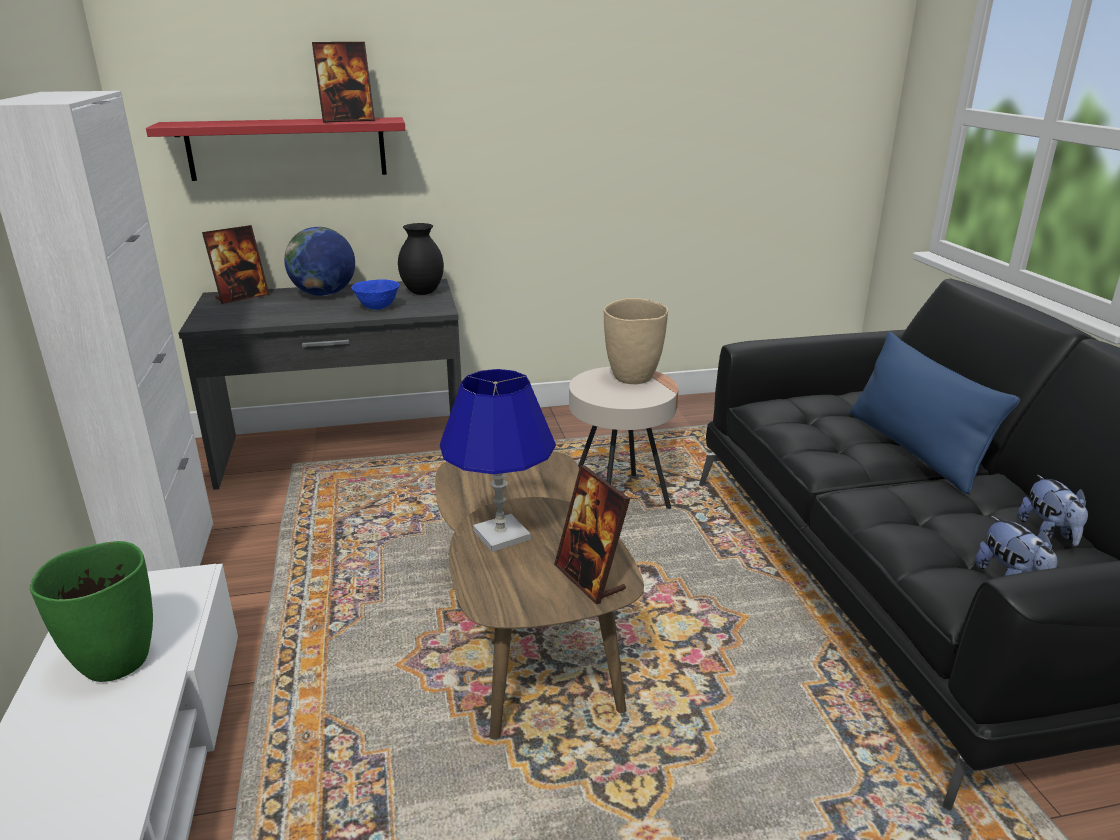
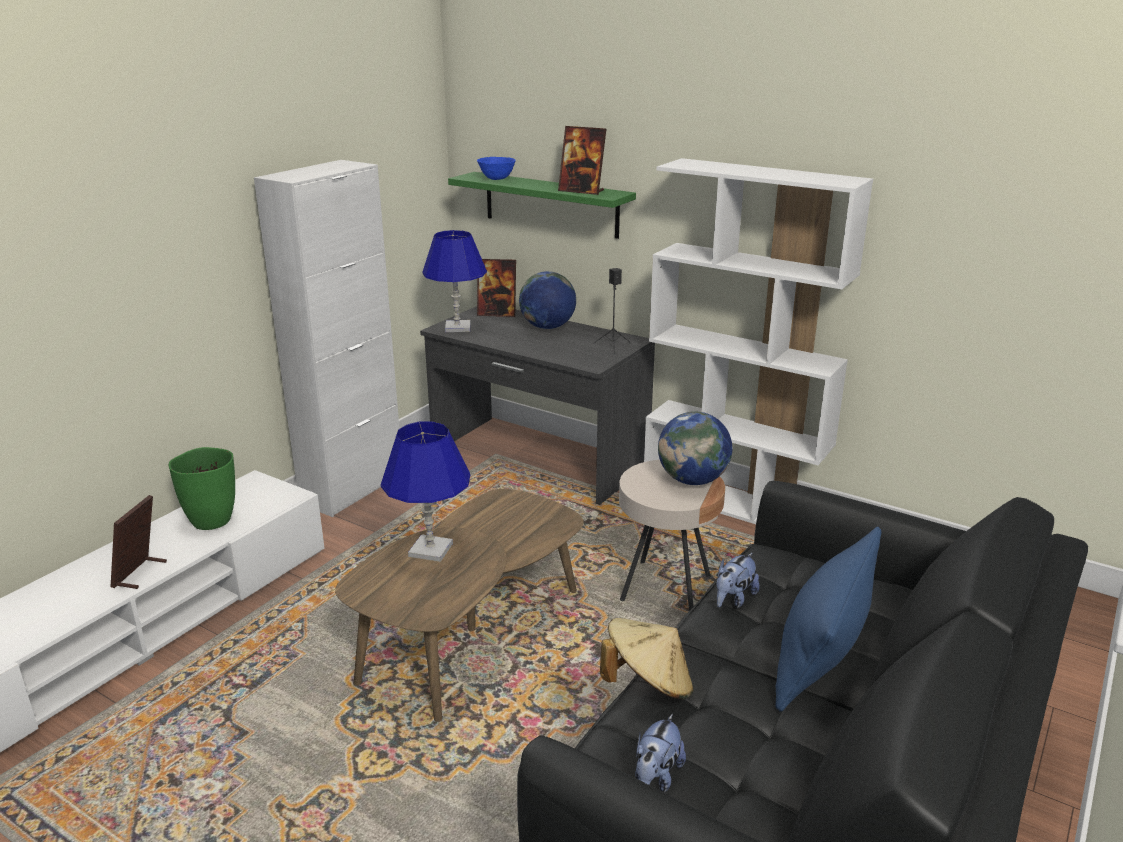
camera: 45 degrees right, 0 degrees up
(221, 319) = (457, 327): none -> blue table lamp
(287, 148) = (551, 204): red shelf -> green shelf
(377, 308) = (558, 350): blue bowl -> blue bowl (496, 179)
(423, 292) = (613, 347): black vase -> black speaker
(565, 418) = (733, 503): none -> white bookcase
(590, 578) = (427, 603): picture frame -> picture frame (140, 574)
(633, 378) = (693, 480): beige vase -> globe
(879, 525) = (648, 683): none -> beige hat
(1049, 533) = (772, 777): plush toy -> plush toy (733, 599)

